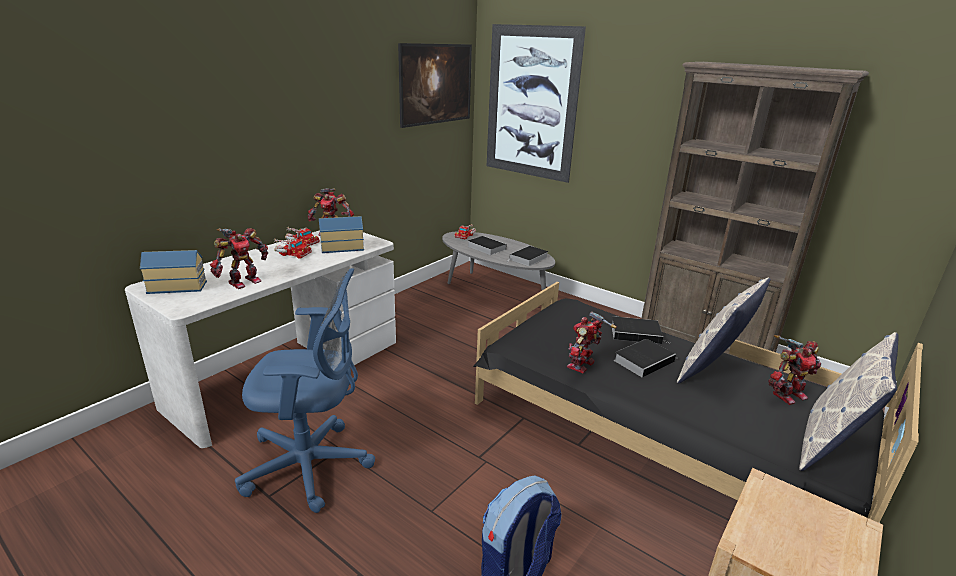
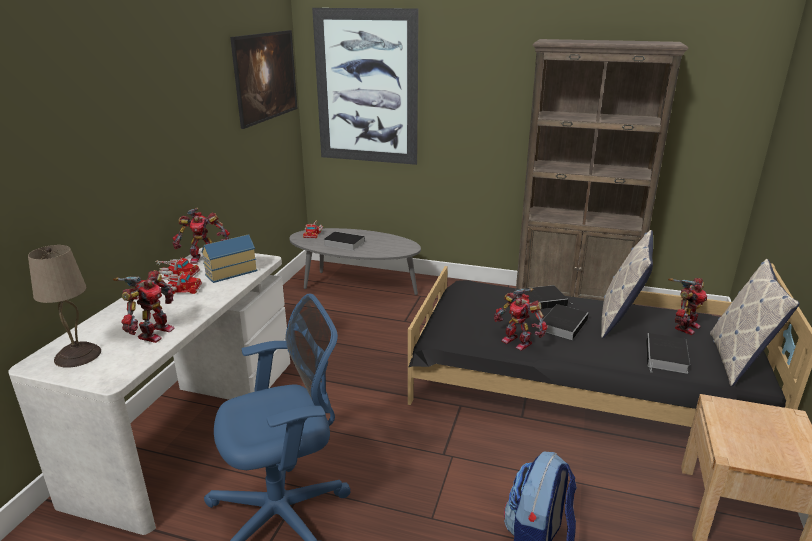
camera: 20 degrees left, 0 degrees up
(177, 286) = (77, 355): toy house -> beige table lamp
(528, 259) = (393, 247): book -> book (666, 357)
(583, 365) = (518, 341): toy robot -> toy robot turned 60 degrees counterclockwise

